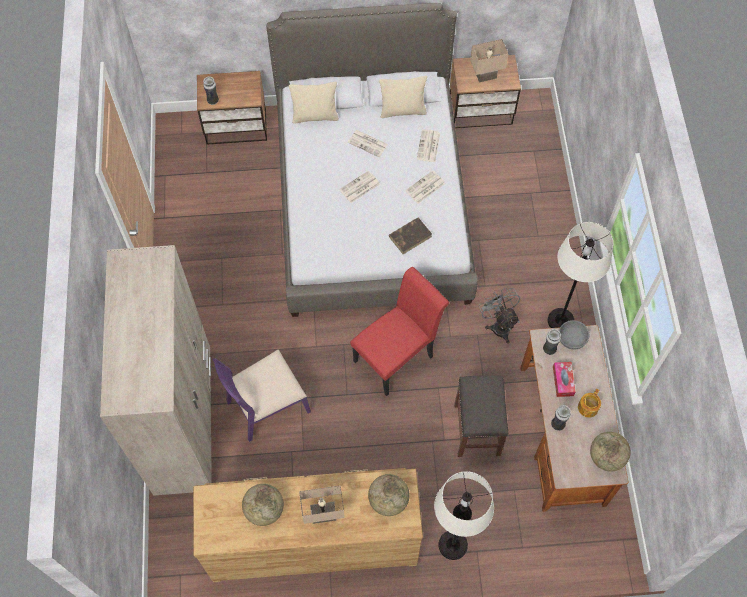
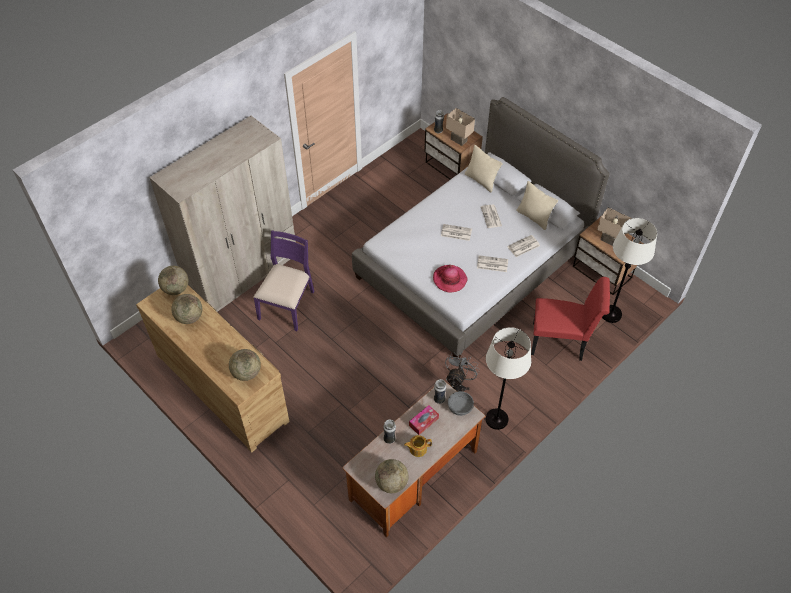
camera: 50 degrees right, 10 degrees down
(211, 498) = (176, 289): none -> globe
(267, 405) = (287, 305): purple chair -> purple chair turned 90 degrees clockwise
(323, 516) = (209, 347): beige table lamp -> beige table lamp (458, 140)
(397, 355) = (382, 346): red chair -> red chair (561, 342)
(410, 236) = (449, 279): brown book -> hat
(453, 545) = (281, 463): white floor lamp -> white floor lamp (611, 314)
(476, 429) = (372, 423): grey stool -> none

